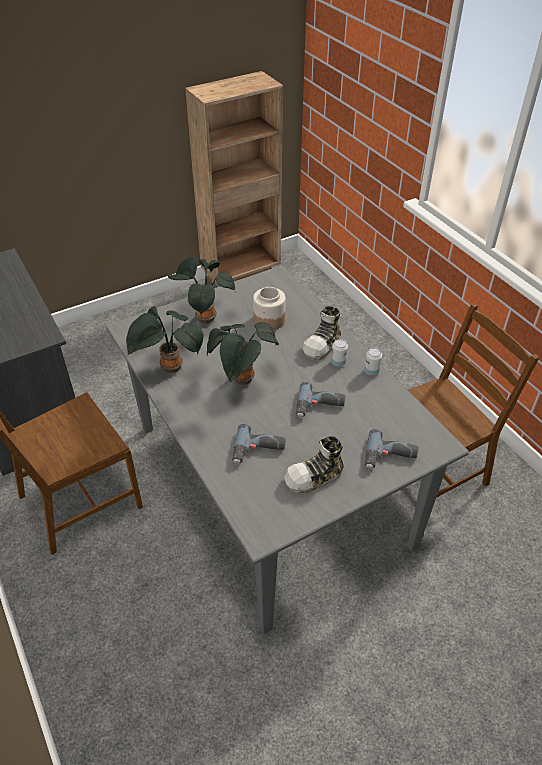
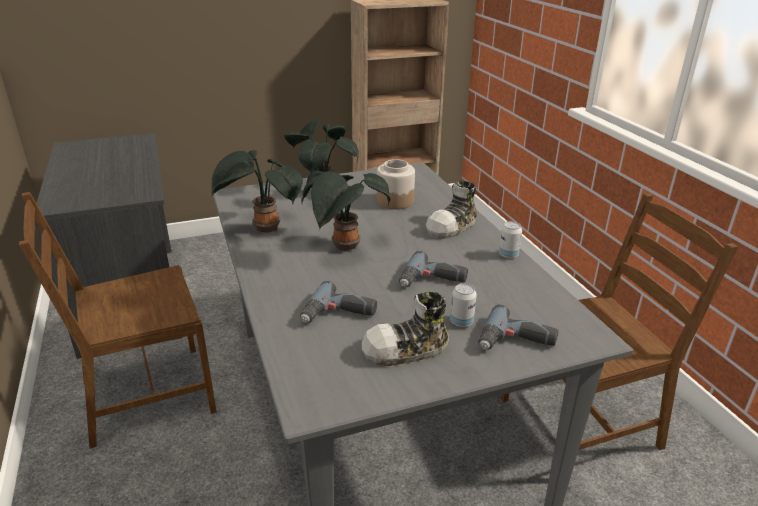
camera: 10 degrees right, 15 degrees down
(338, 362) = (468, 243): can -> can (461, 322)

